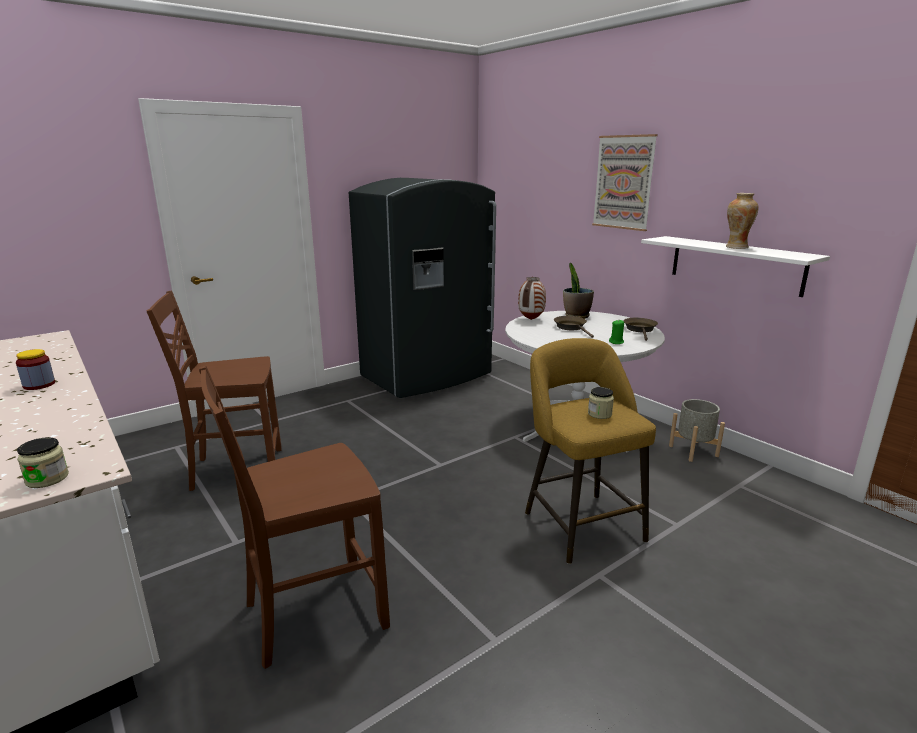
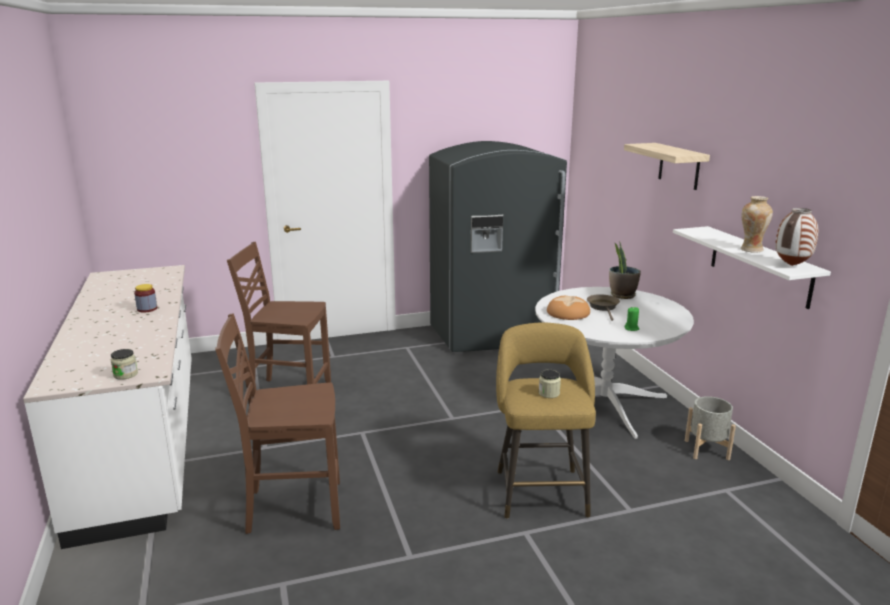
camera: 20 degrees right, 0 degrees up
(531, 319) = (572, 294): vase -> vase (791, 265)
(544, 335) = (568, 312): none -> bread
(624, 182) = (679, 166): picture -> shelf
(640, 330) = (672, 318): brown frying pan -> none

